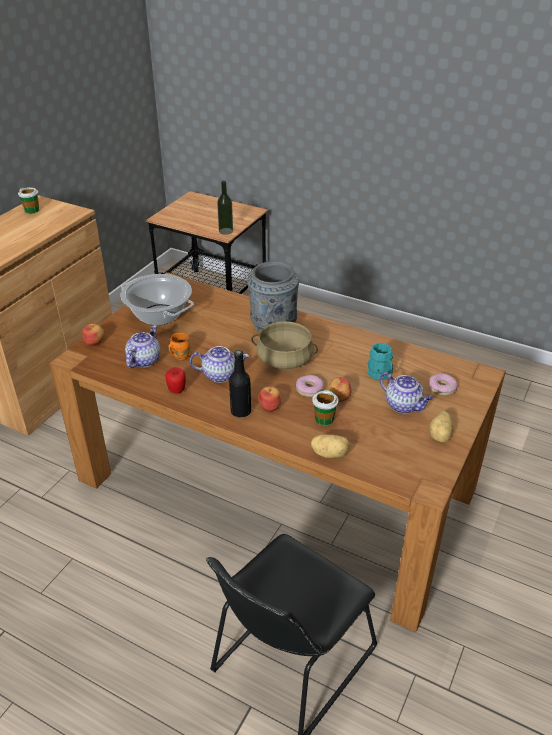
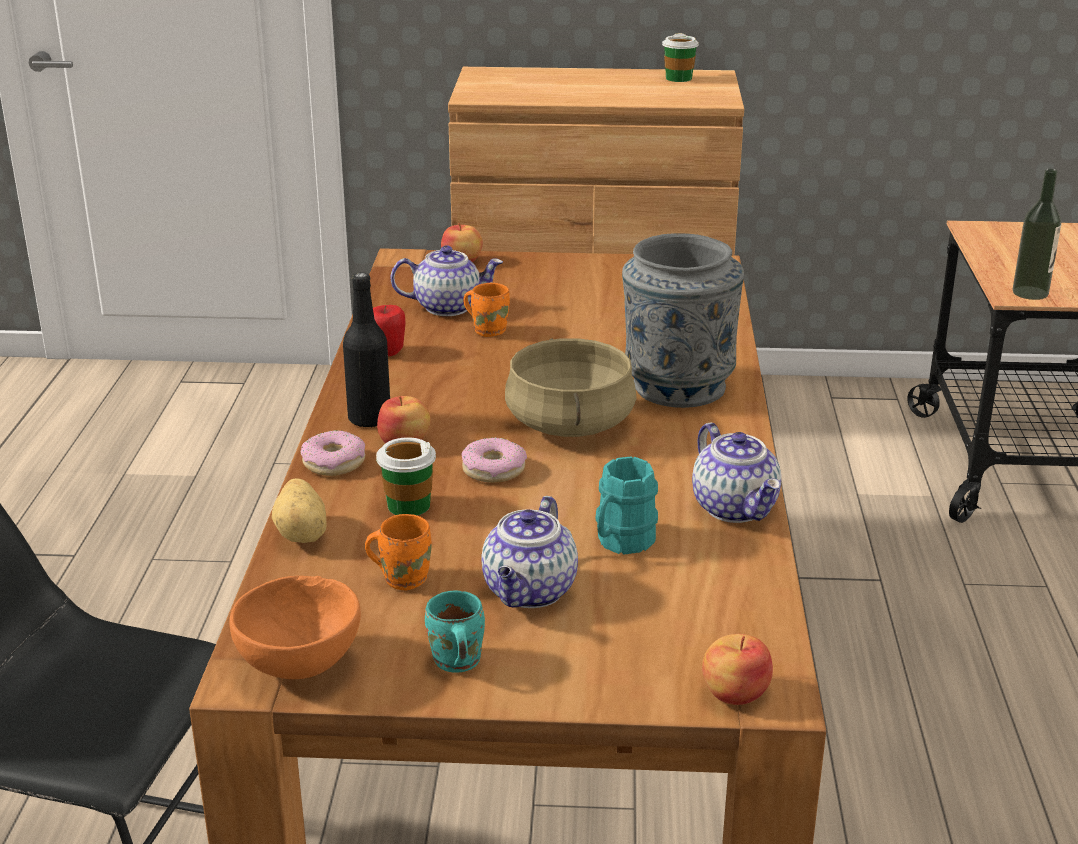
camera: 65 degrees right, 10 degrees down
(158, 315) = (592, 284): cooking pot -> none
(220, 375) = (464, 376): teapot -> teapot (736, 508)
(338, 397) = (493, 507): apple -> apple (735, 693)
(378, 434) = (403, 577): none -> orange mug
(426, 474) = (302, 664): none -> orange bowl
(440, 435) = (454, 663): potato -> turquoise mug
(442, 388) = (646, 635): donut -> donut (334, 463)

